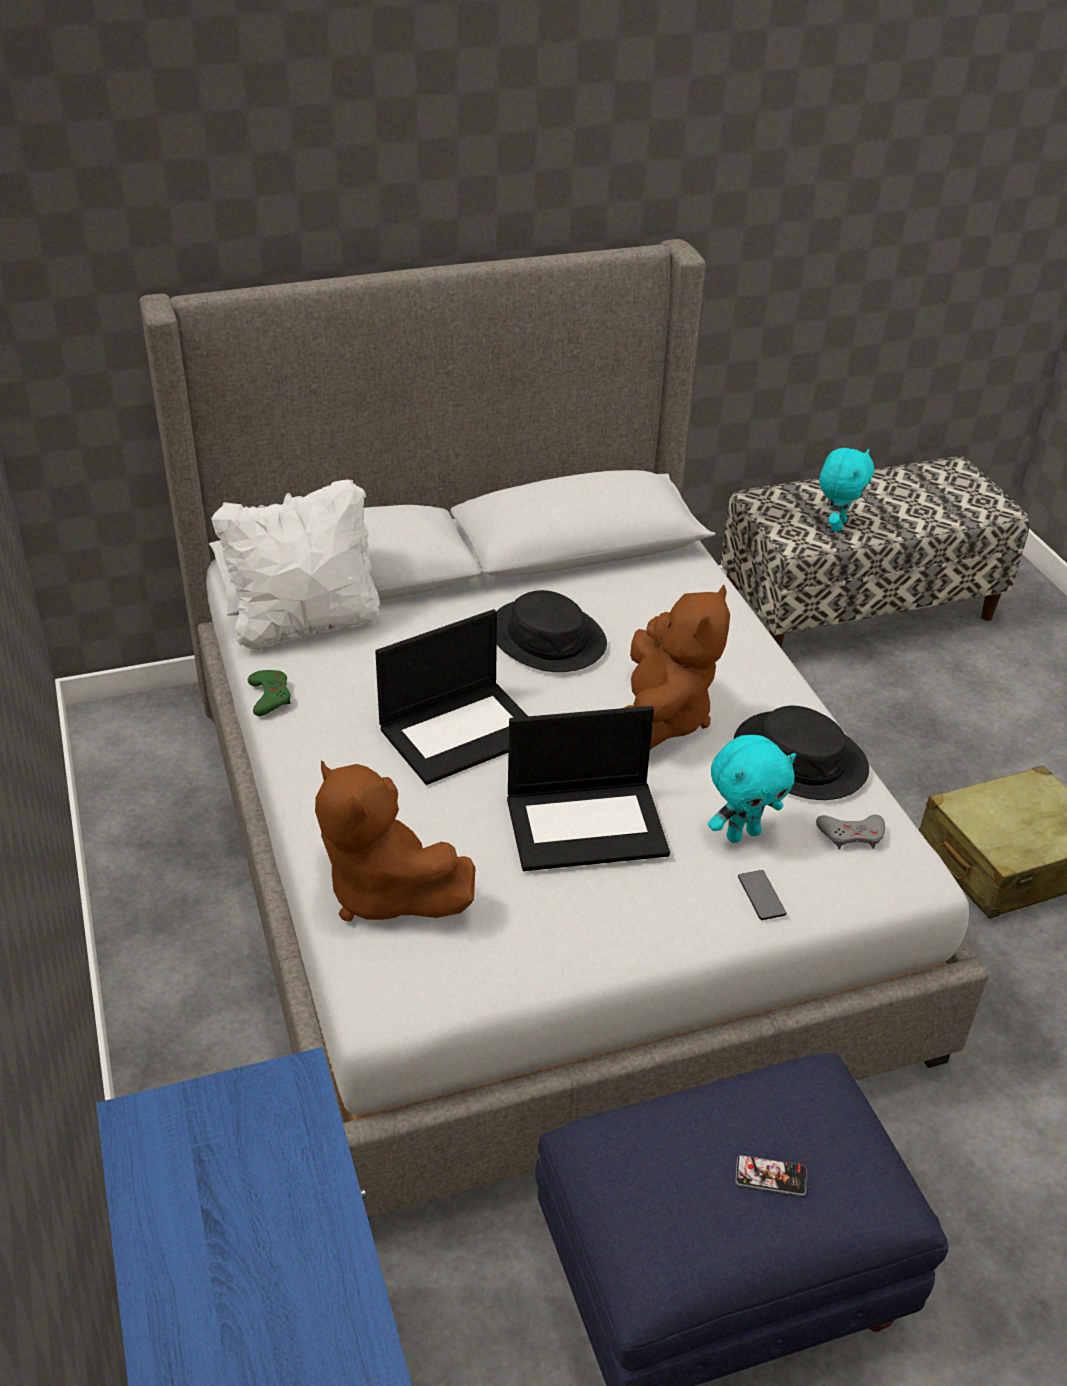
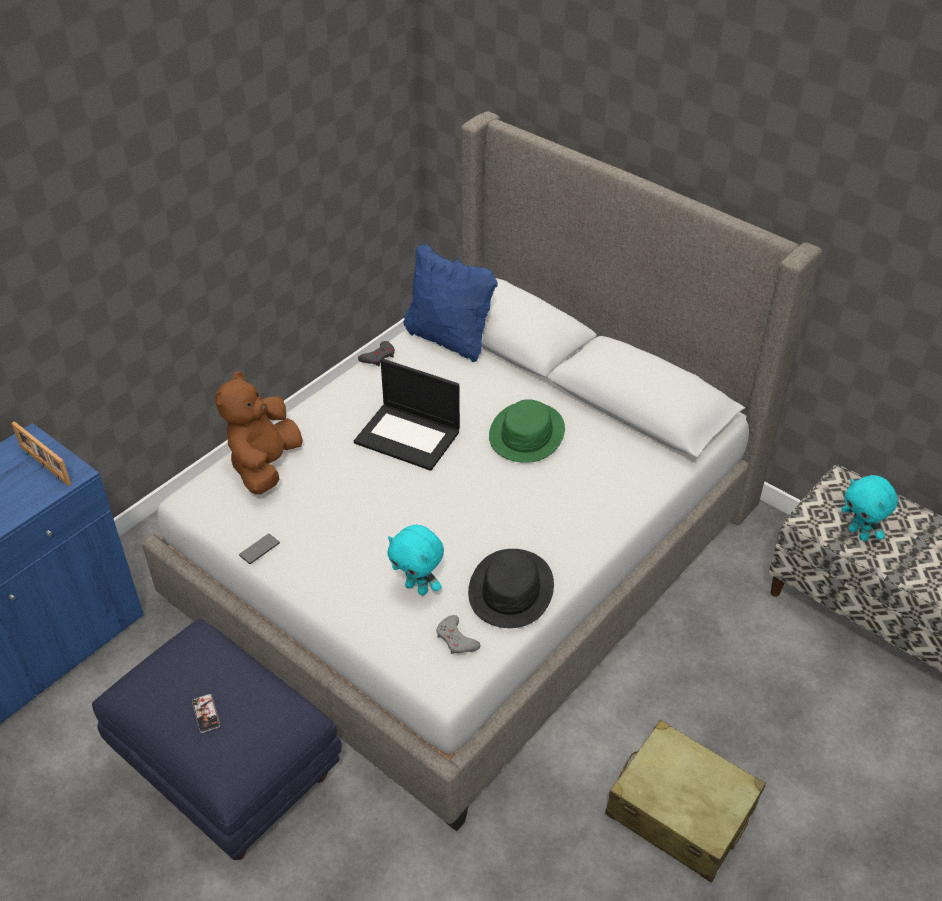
camera: 60 degrees right, 5 degrees up
(236, 1118) = (44, 466): none -> picture frame
(270, 696) = (378, 357): green game controller -> grey game controller
(305, 625) = (449, 339): white pillow -> blue pillow
(547, 637) = (527, 434): black hat -> green hat
(587, 824) = (370, 517): laptop -> none
(660, 719) = (494, 512): brown plush toy -> none
(761, 896) = (368, 615): phone -> phone (259, 549)
(836, 525) = (859, 534): turquoise plush toy -> turquoise plush toy turned 60 degrees clockwise

